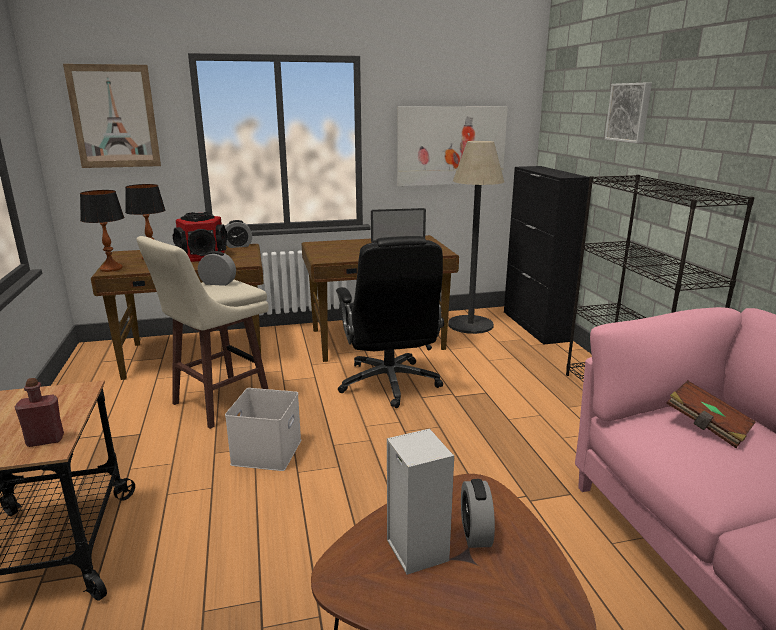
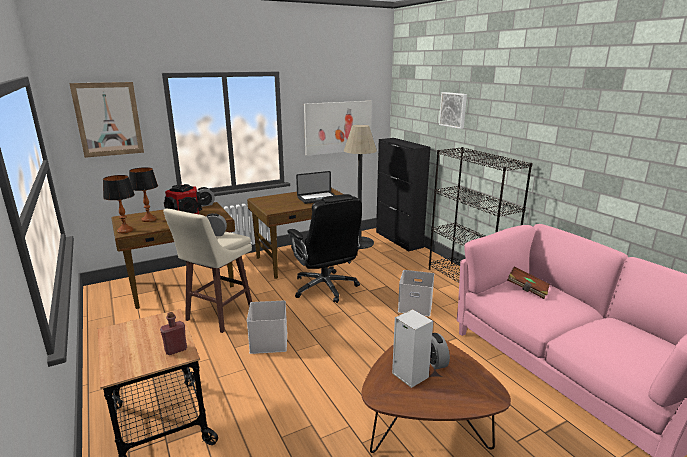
camera: 15 degrees left, 0 degrees up
(521, 430) = (416, 306): none -> white storage box

